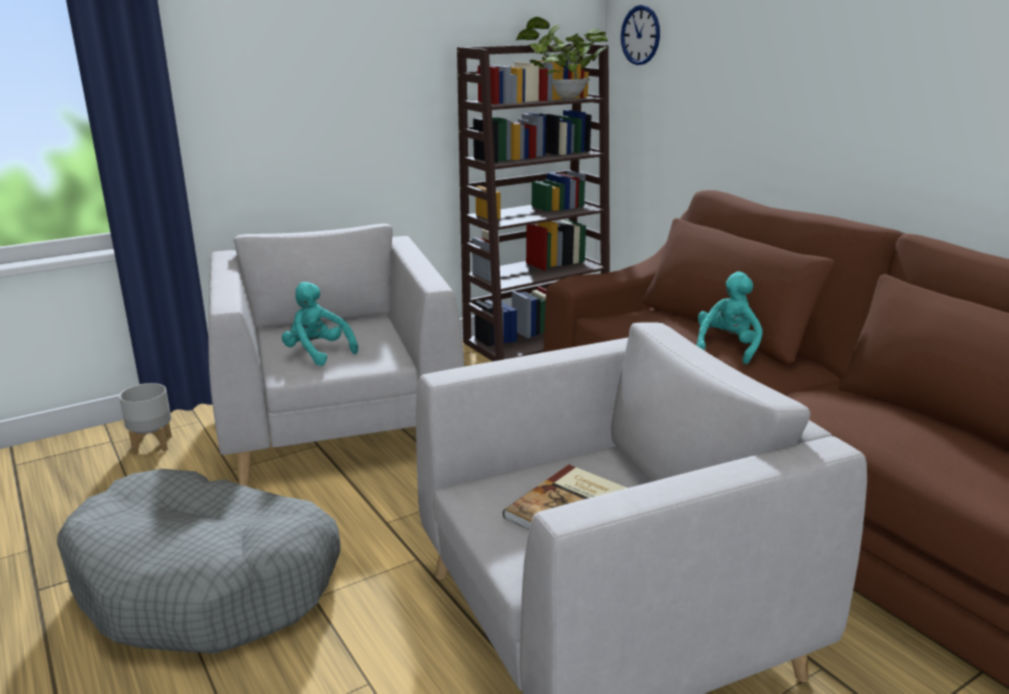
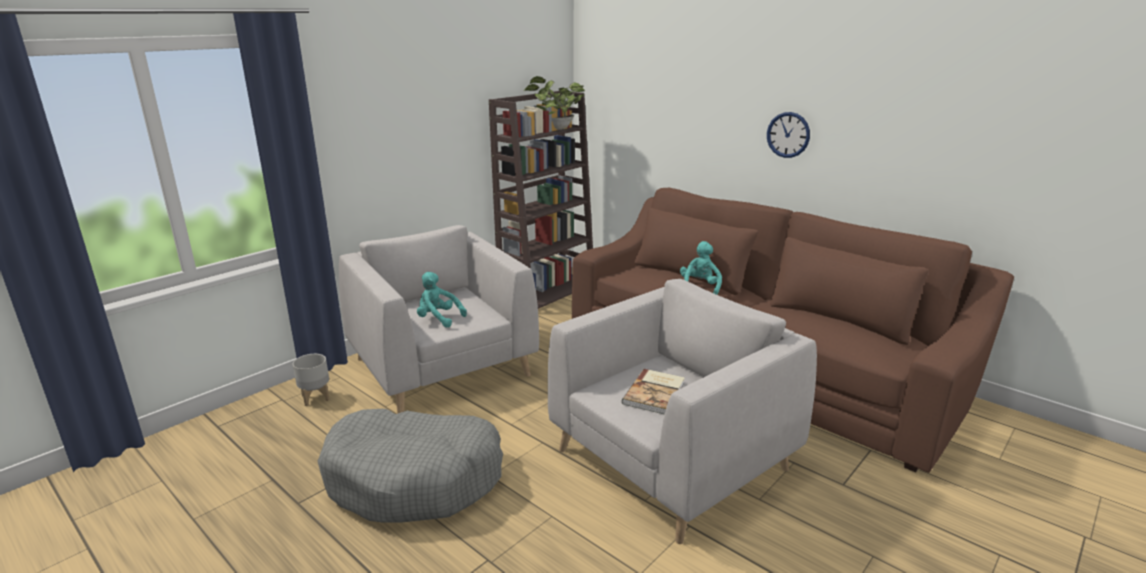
camera: 15 degrees left, 0 degrees up
(640, 35) = (602, 85): wall clock -> wall clock (788, 135)

